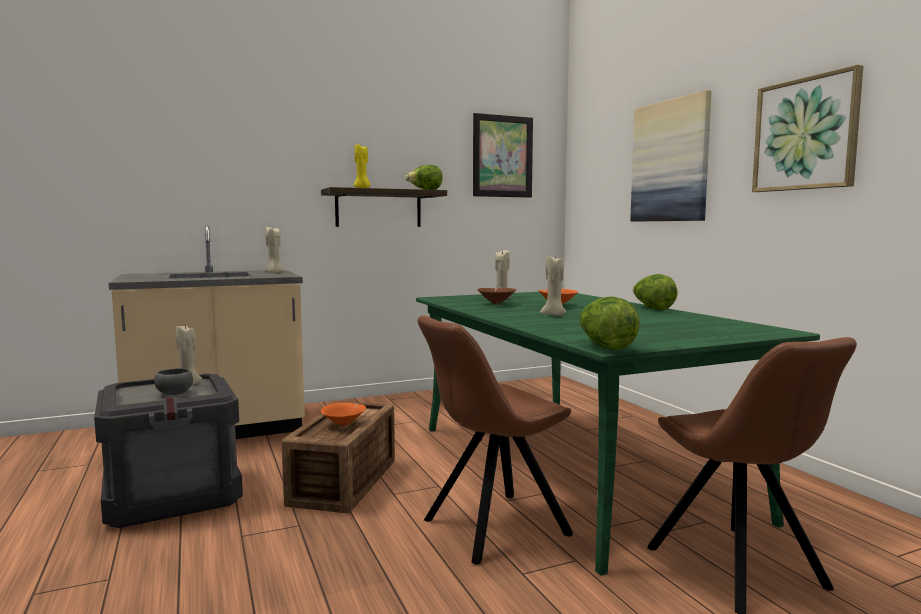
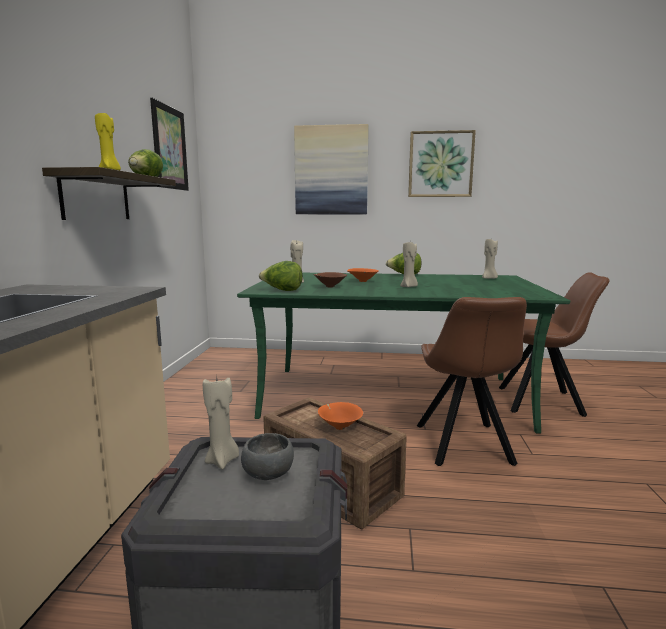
camera: 60 degrees left, 5 degrees up
(274, 273) = (75, 289): beige candle -> beige candle (489, 278)
(605, 347) = (545, 296): lettuce -> lettuce (282, 290)

